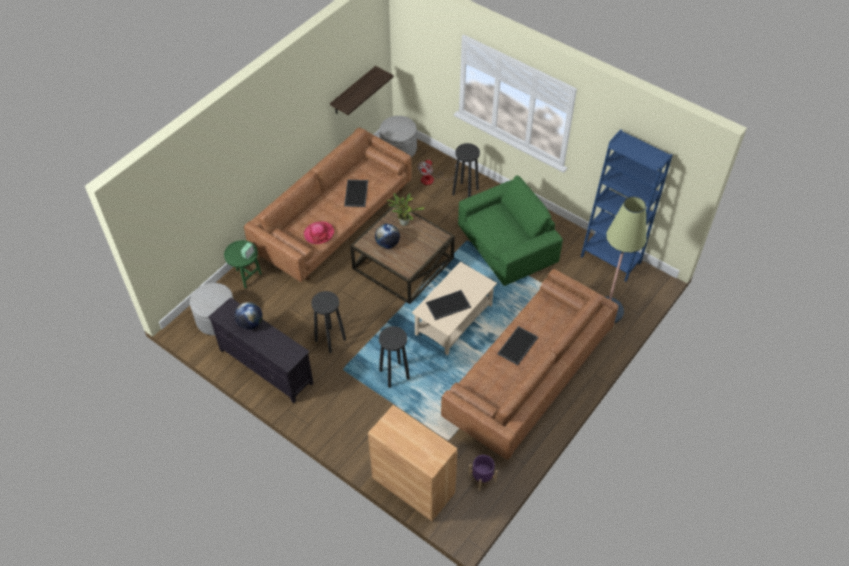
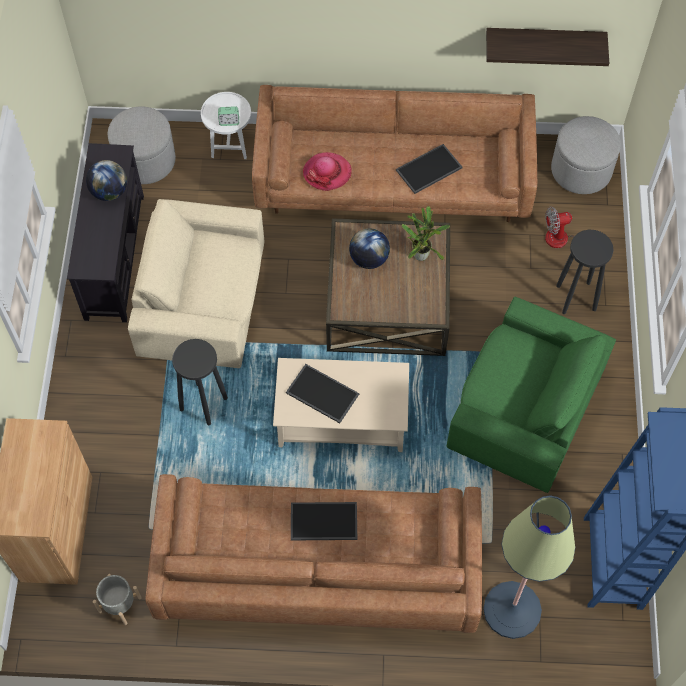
camera: 55 degrees right, 10 degrees up
(246, 276) = (230, 146): green side table -> white side table
(330, 340) = (203, 298): black stool -> beige armchair
(482, 478) = (120, 604): purple planter -> grey planter

